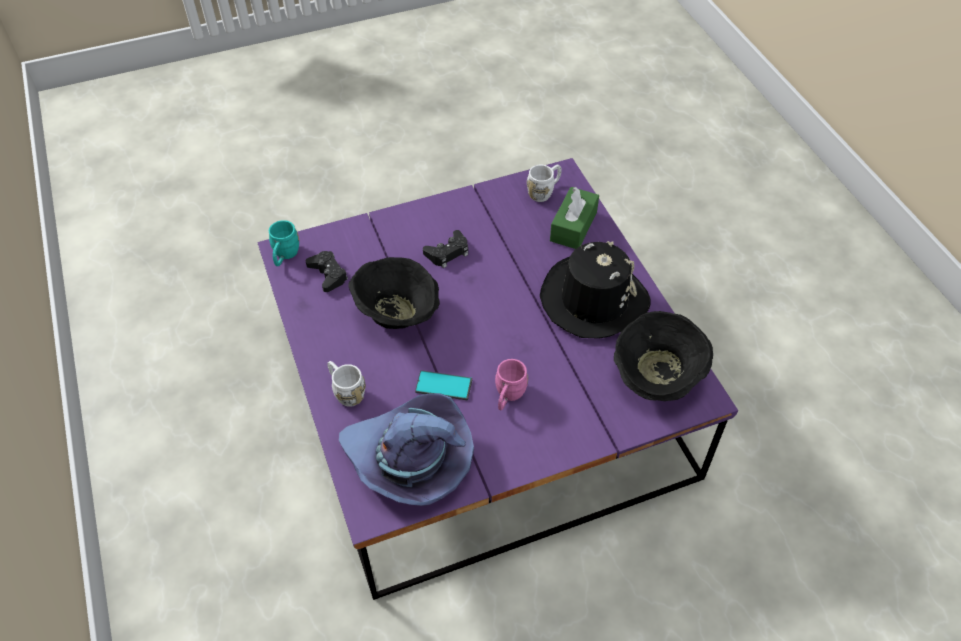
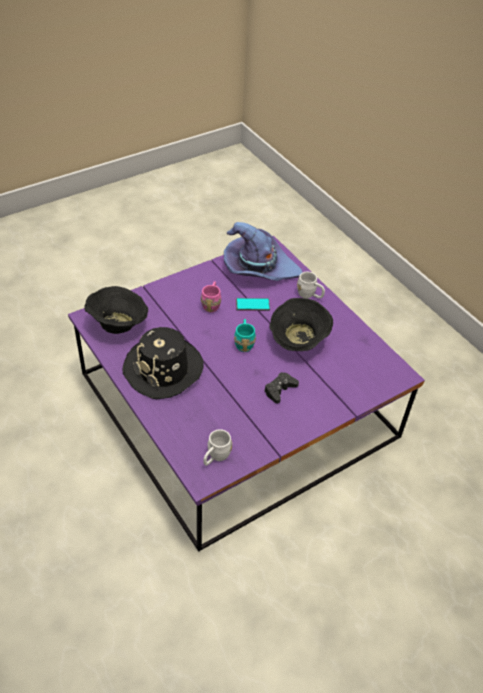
camera: 165 degrees right, 5 degrees down
(284, 256) = (397, 371): turquoise mug -> turquoise mug (244, 342)
(328, 274) = (359, 362): black game controller -> none
(573, 226) = (185, 426): green tissue box -> none

